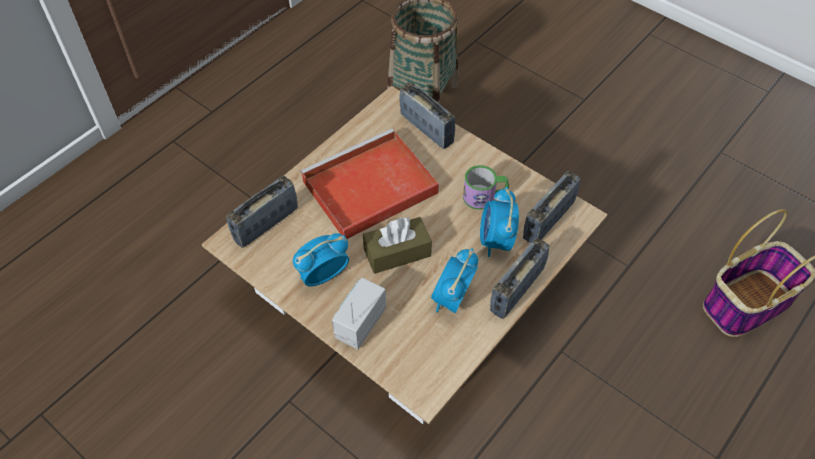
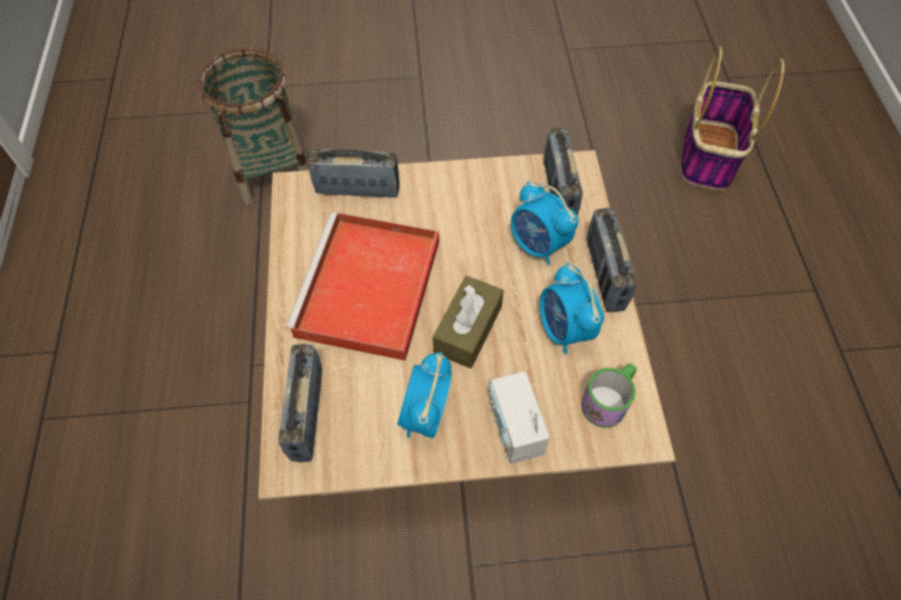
camera: 45 degrees left, 5 degrees up
(484, 197) = (483, 213): mug -> mug (608, 400)

